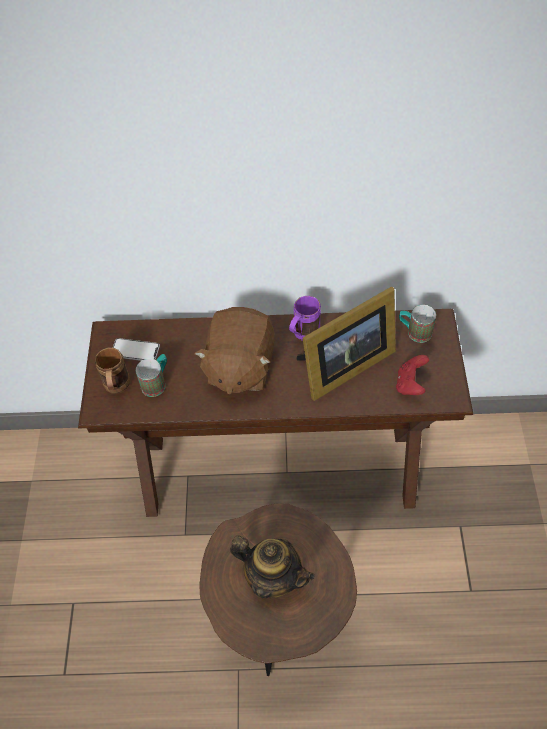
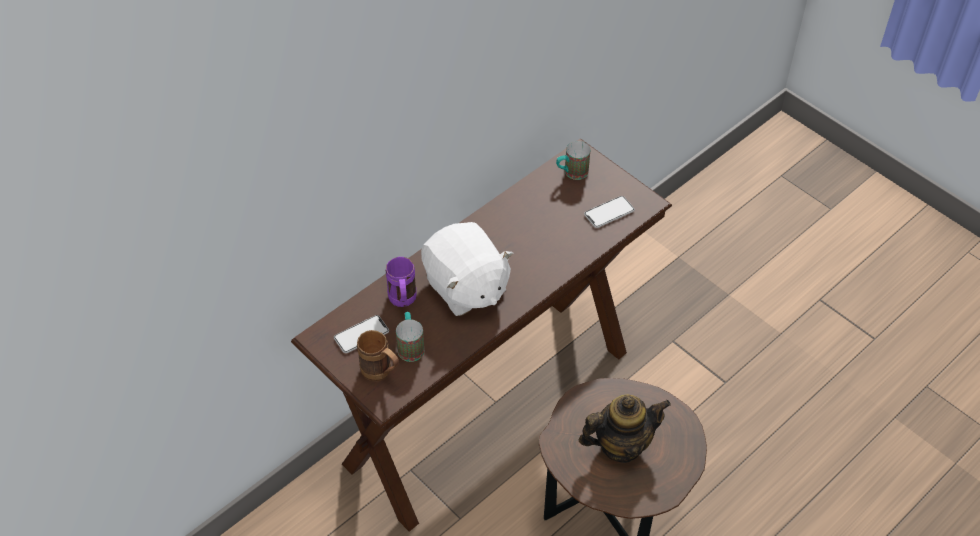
camera: 45 degrees left, 5 degrees down
(239, 367) = (465, 287): brown plush toy -> white plush toy
(302, 336) = (489, 231): purple mug -> purple mug (402, 302)
(343, 367) = (546, 233): picture frame -> none
(410, 384) = (609, 212): red game controller -> phone

